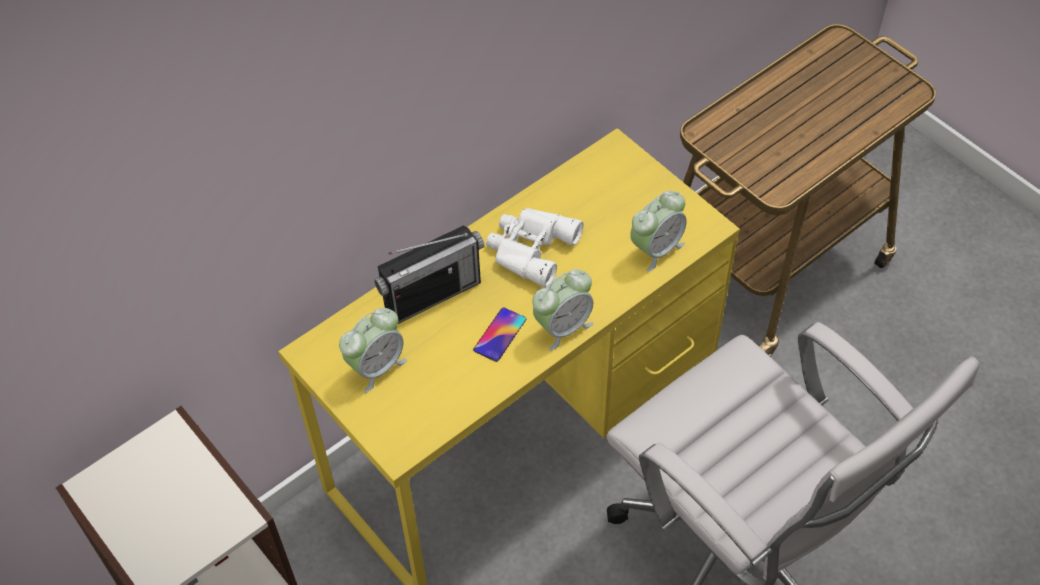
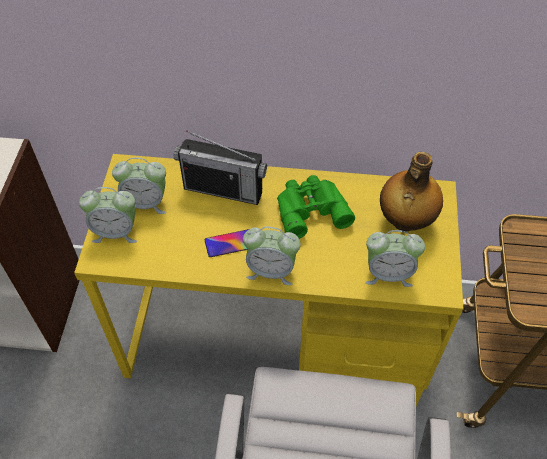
camera: 45 degrees right, 0 degrees up
(384, 414) = (116, 232): none -> alarm clock
(529, 248) = (310, 209): white binoculars -> green binoculars
(618, 195) = (404, 221): none -> bottle

